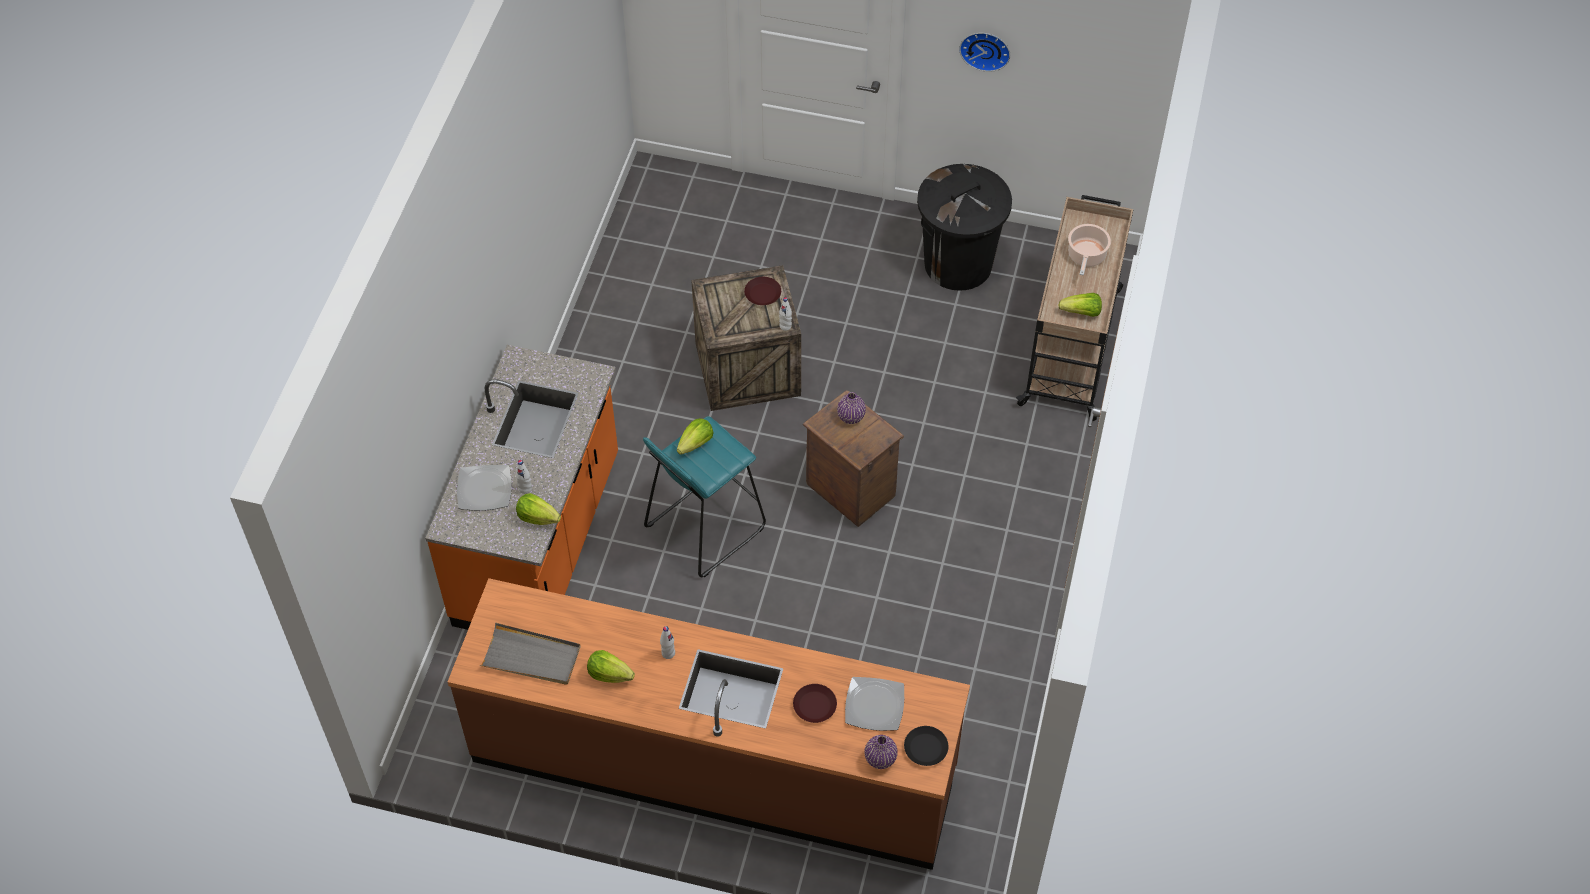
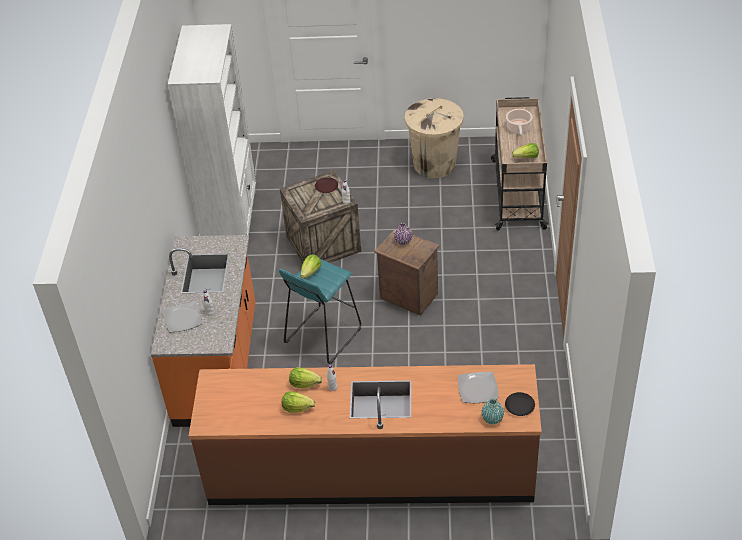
camera: 10 degrees left, 10 degrees down
(531, 657) = (241, 409): grey tray -> none
(537, 517) = (222, 327): lettuce -> lettuce (304, 384)
(620, 294) = (231, 219): none -> white bookcase
(814, 706) = (439, 397): brown plate -> none
(880, 759) = (492, 419): purple vase -> turquoise vase
(958, 264) = (435, 164): black trash can -> beige trash can
(985, 49) = (430, 18): wall clock -> none

